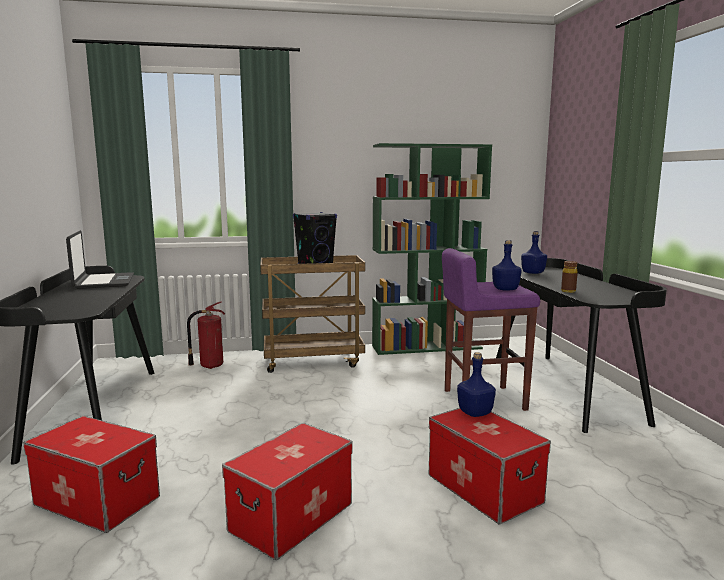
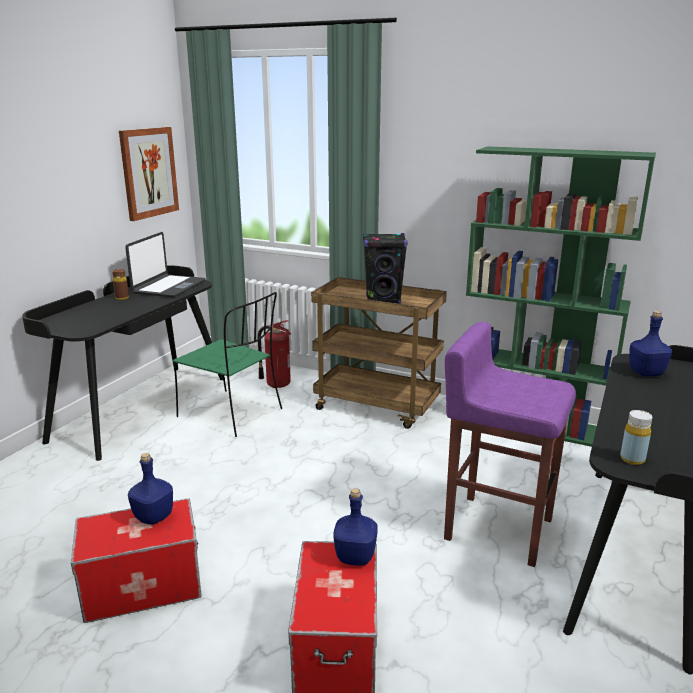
camera: 35 degrees right, 10 degrees up
(57, 173) = (149, 172): none -> picture
(98, 500) = (50, 502): storage box -> none
(198, 392) = (232, 413): none -> green chair
(505, 289) = (524, 400): blue bottle -> blue bottle (153, 516)
(568, 291) = (615, 428): brown bottle -> brown bottle (122, 298)
(601, 298) = (632, 459): none -> yellow bottle

